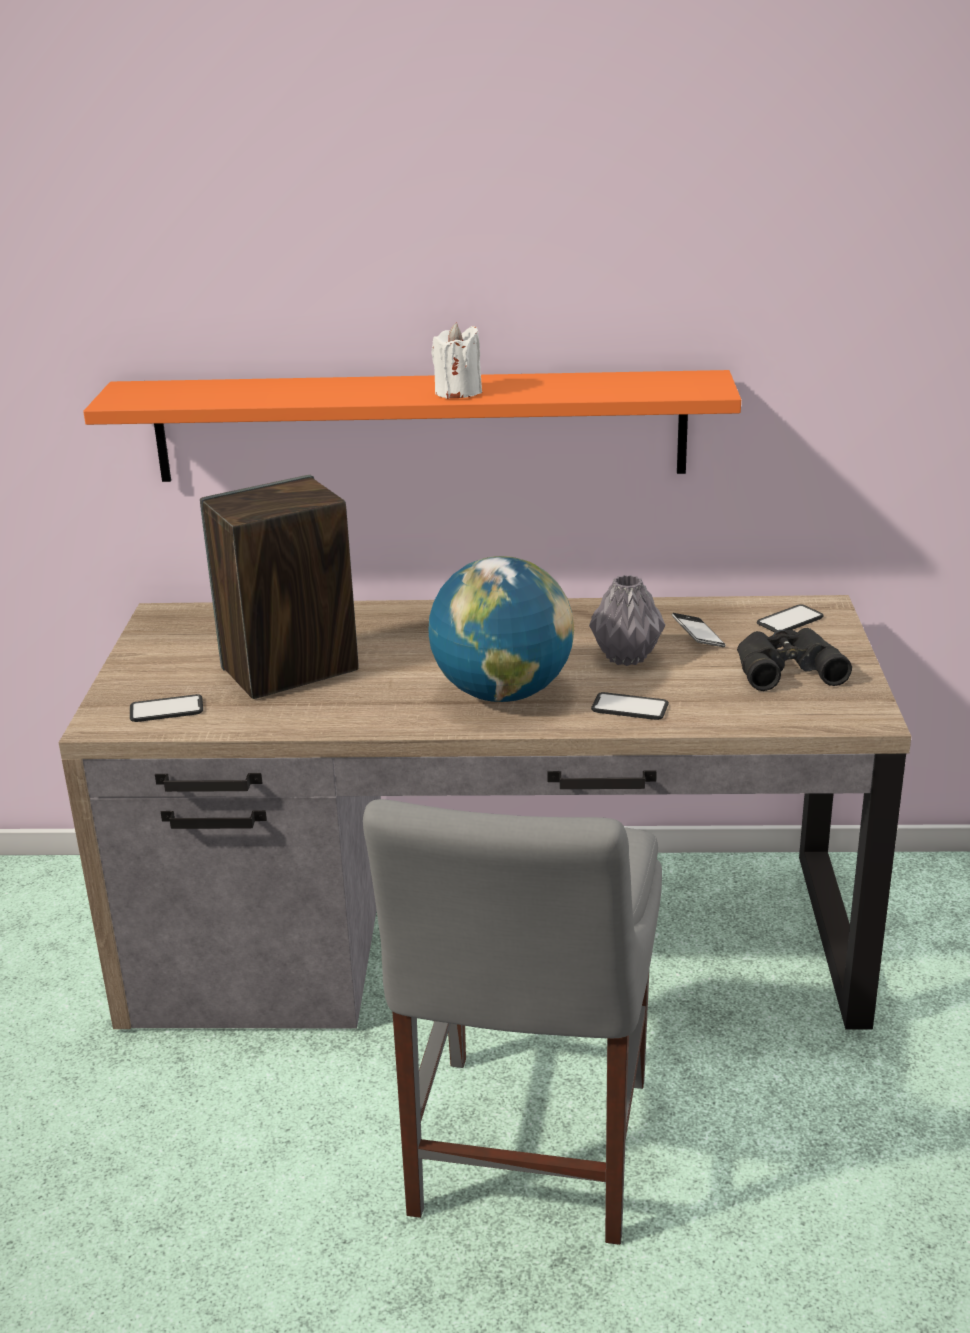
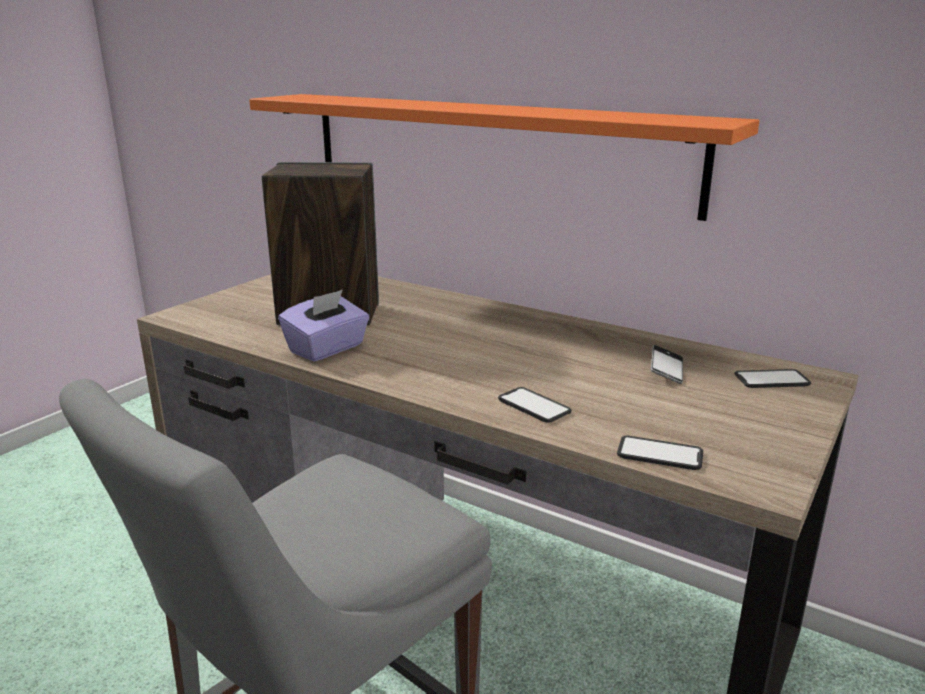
camera: 30 degrees right, 5 degrees down
(166, 709) = (221, 317): phone -> phone (659, 454)
(354, 710) = (327, 349): none -> purple tissue box
(458, 392) = (496, 109): white candle -> none
(502, 693) = (447, 367): globe -> none
(625, 658) = (580, 369): grey vase -> none
(785, 667) = (723, 415): black binoculars -> none

